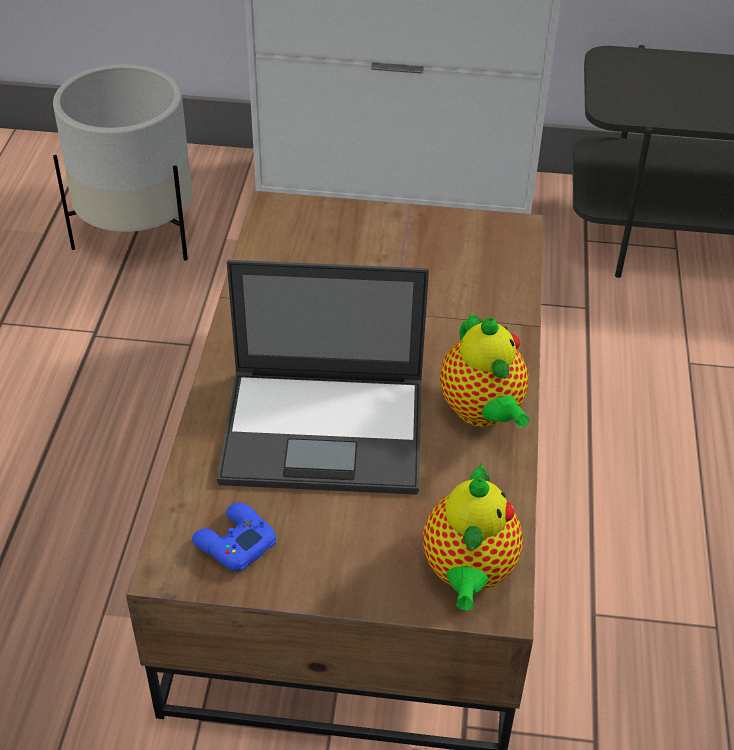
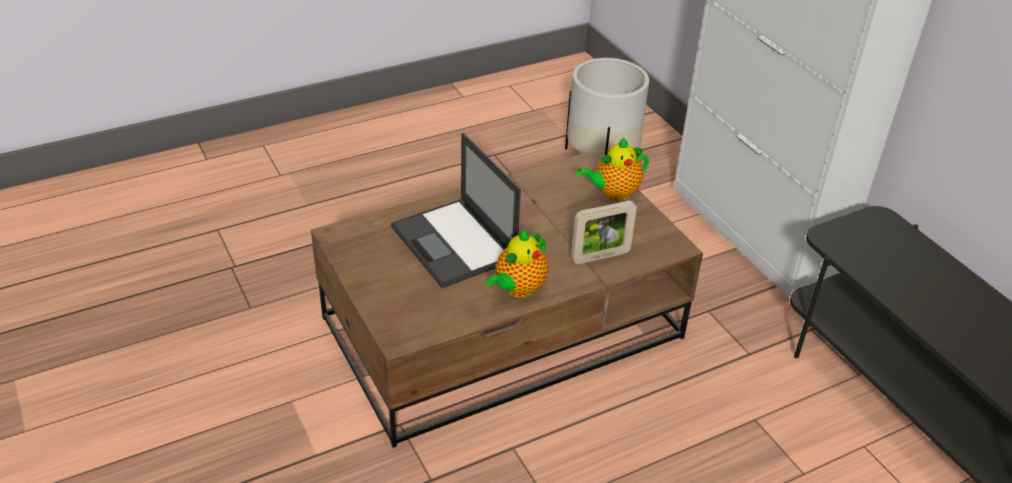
camera: 55 degrees right, 5 degrees down
(234, 543) = (362, 246): blue game controller -> none
(468, 574) = (407, 324): teapot -> teapot (613, 193)
(479, 301) = (600, 256): none -> picture frame

